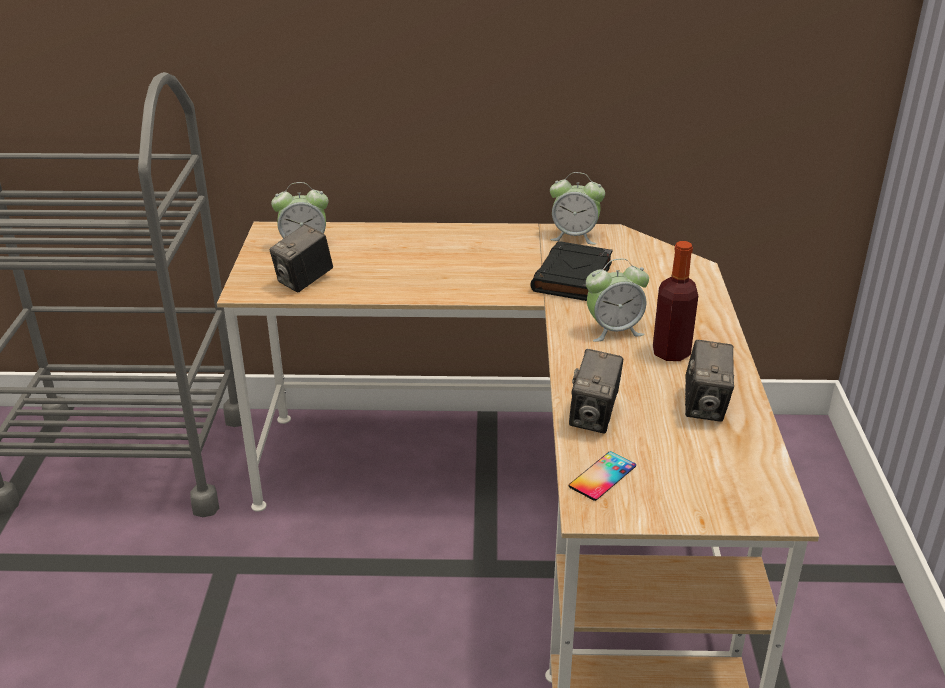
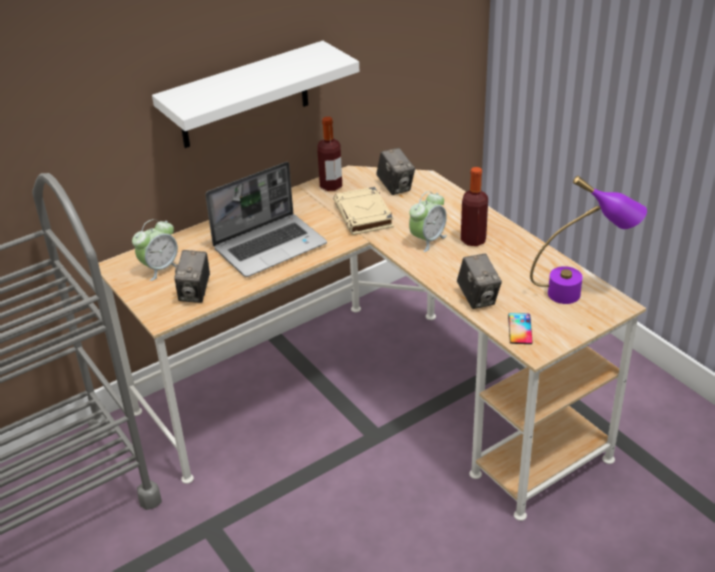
camera: 35 degrees left, 5 degrees up
(434, 269) = (270, 246): none -> laptop
(483, 80) = (244, 96): none -> white shelf
(572, 278) = (364, 215): black book -> beige book
(574, 236) = (331, 185): alarm clock -> bottle
(705, 406) = (525, 264): camera -> camera (395, 187)
(739, 473) = (580, 293): none -> purple table lamp

